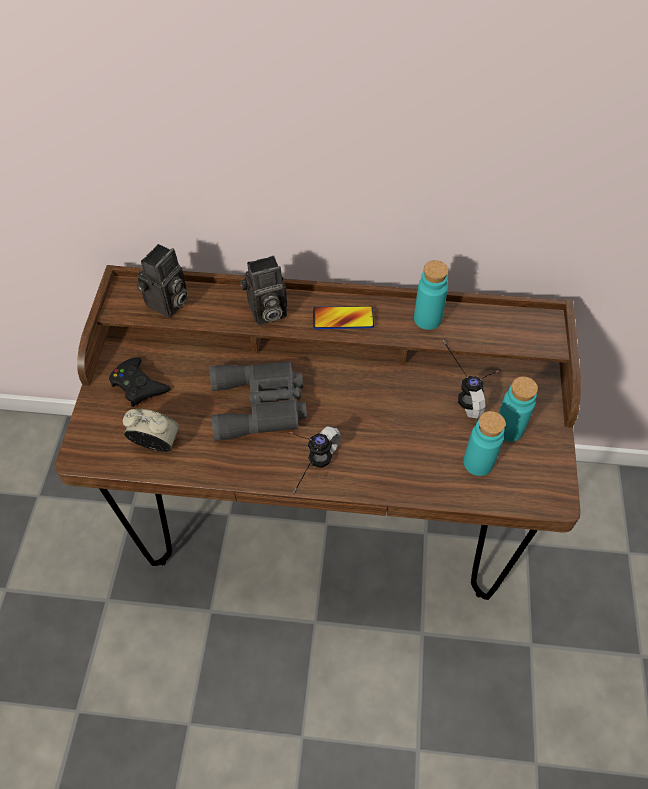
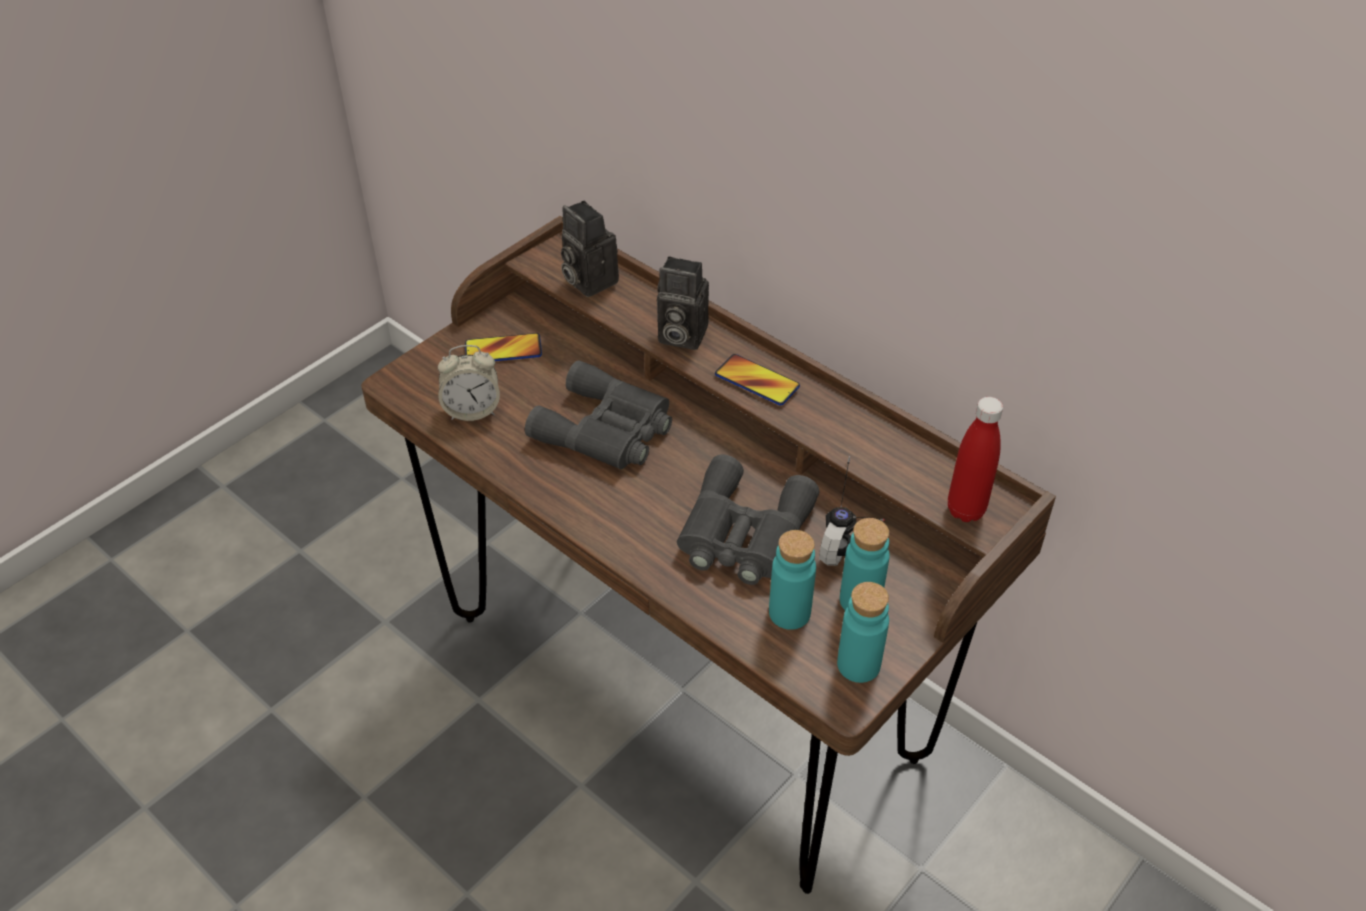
camera: 35 degrees right, 10 degrees down
(138, 385) = (503, 350): black game controller -> phone
(156, 443) = (472, 410): alarm clock -> alarm clock turned 120 degrees clockwise
(168, 304) = (587, 280): camera -> camera turned 75 degrees clockwise
(305, 467) = (596, 511): headphones -> none
(407, 427) = (742, 534): none -> grey binoculars
(427, 319) = (854, 428): turquoise bottle -> turquoise bottle (858, 665)
(533, 337) = (965, 510): none -> red bottle

